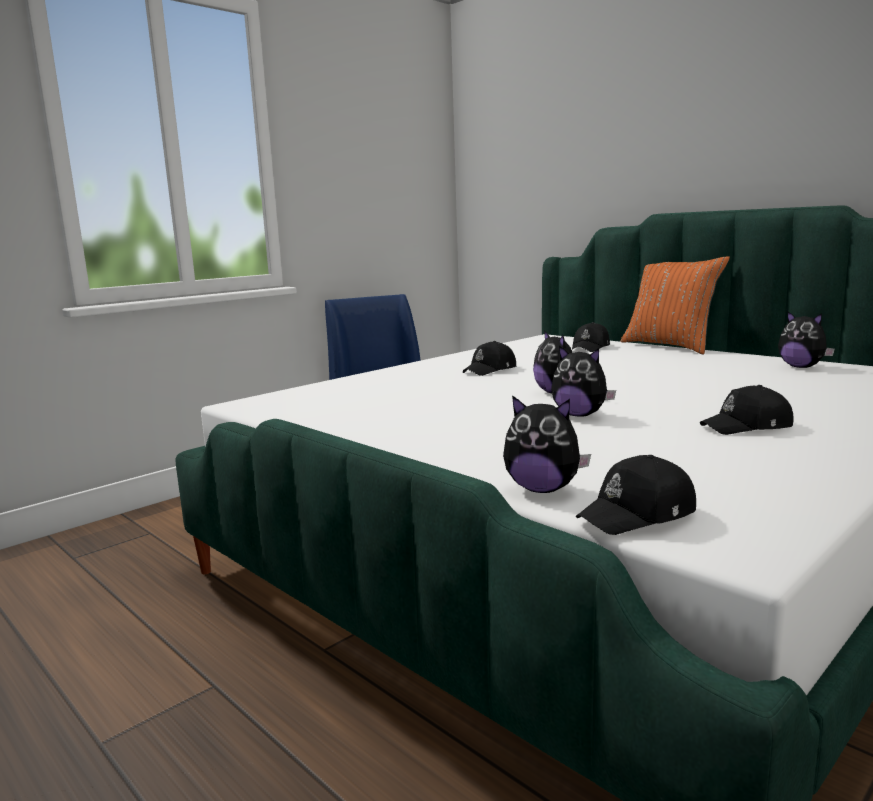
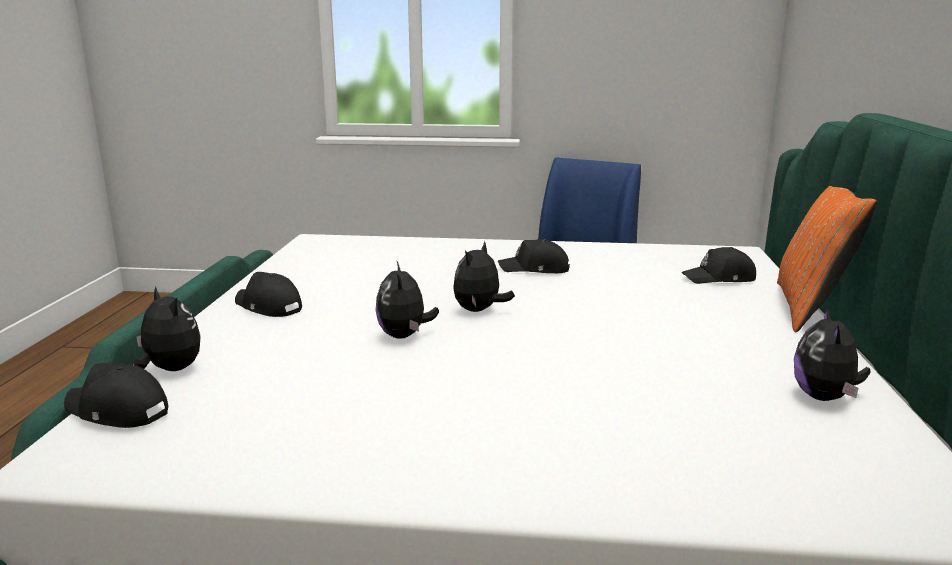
camera: 50 degrees right, 5 degrees up
(542, 489) = (170, 369): plush toy -> plush toy turned 150 degrees clockwise
(748, 426) = (443, 411): black cap -> black cap (268, 307)

